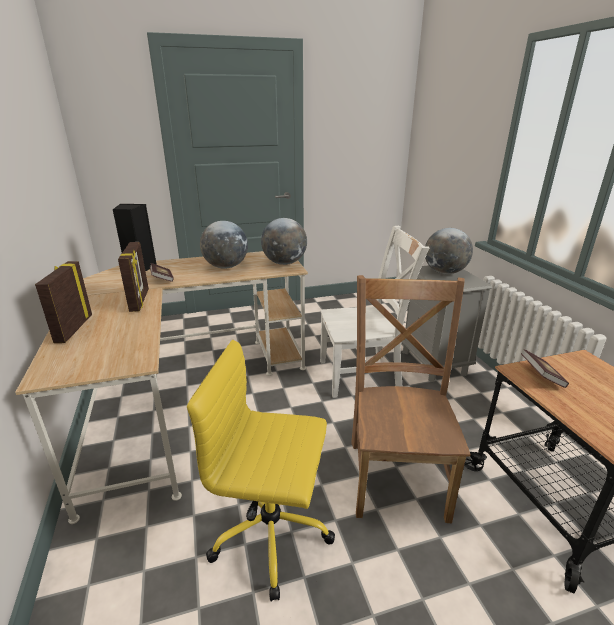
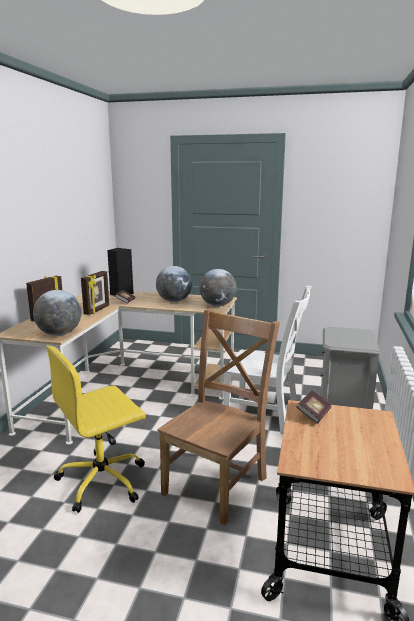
camera: 30 degrees right, 10 degrees down
(273, 531) = (103, 480): yellow office chair -> yellow office chair turned 75 degrees counterclockwise
(444, 272) = (350, 335): globe -> globe (59, 334)

